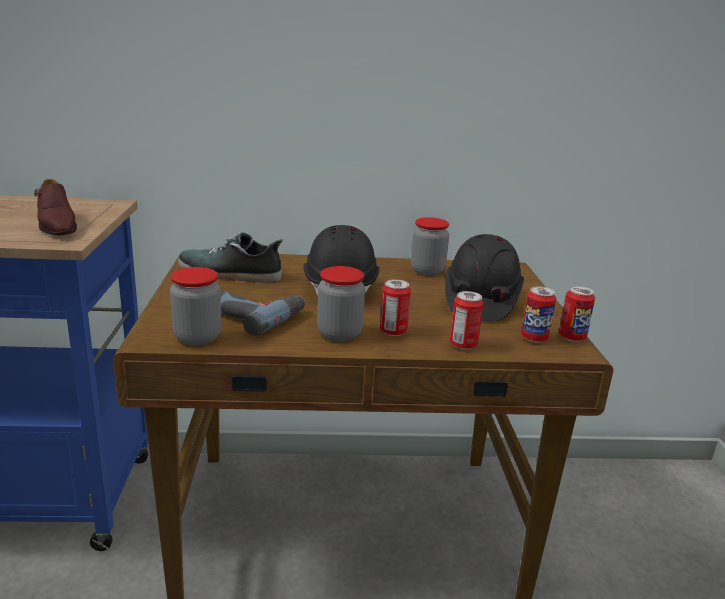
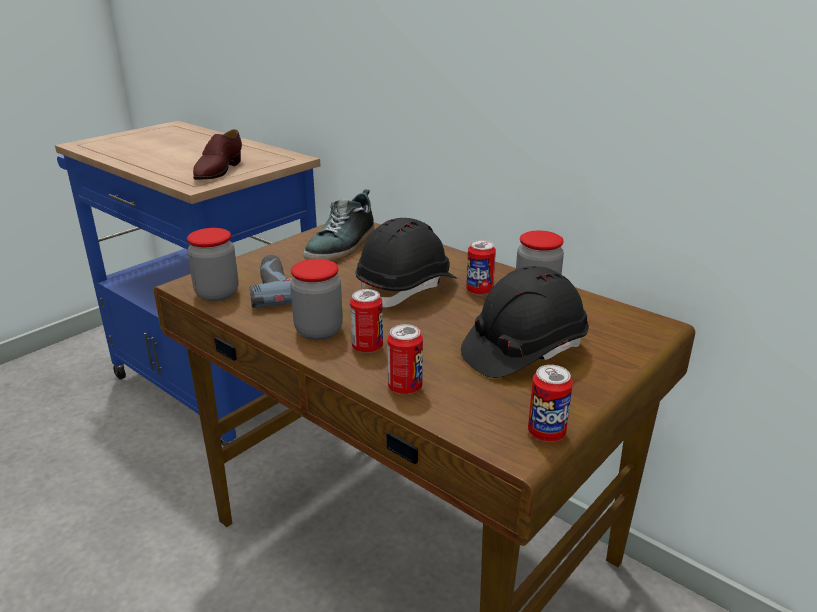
camera: 45 degrees right, 5 degrees up
(229, 273) = (342, 245): shoe -> shoe turned 120 degrees counterclockwise
(534, 338) = (496, 414): can -> can (479, 291)

